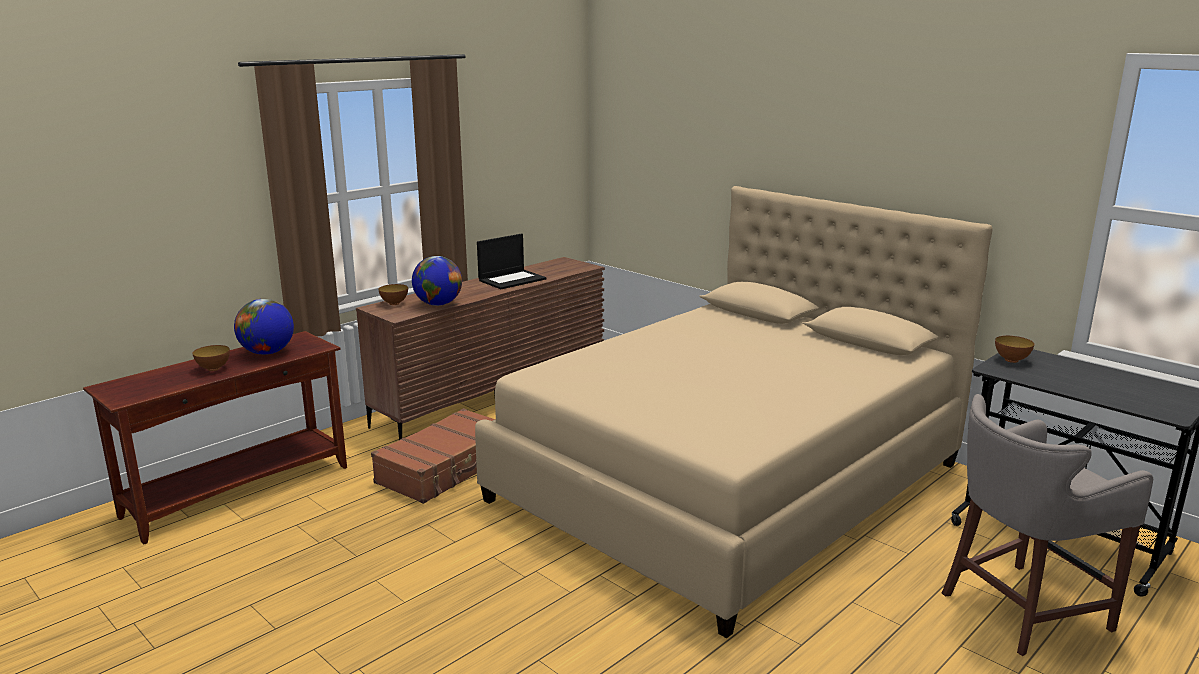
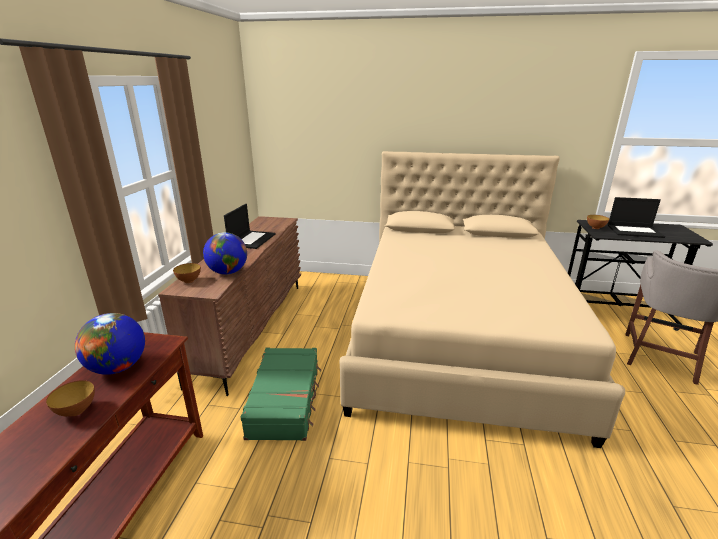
camera: 35 degrees left, 5 degrees up
(447, 468) = (286, 400): brown suitcase -> green suitcase
(1076, 379) = (635, 231): none -> laptop

